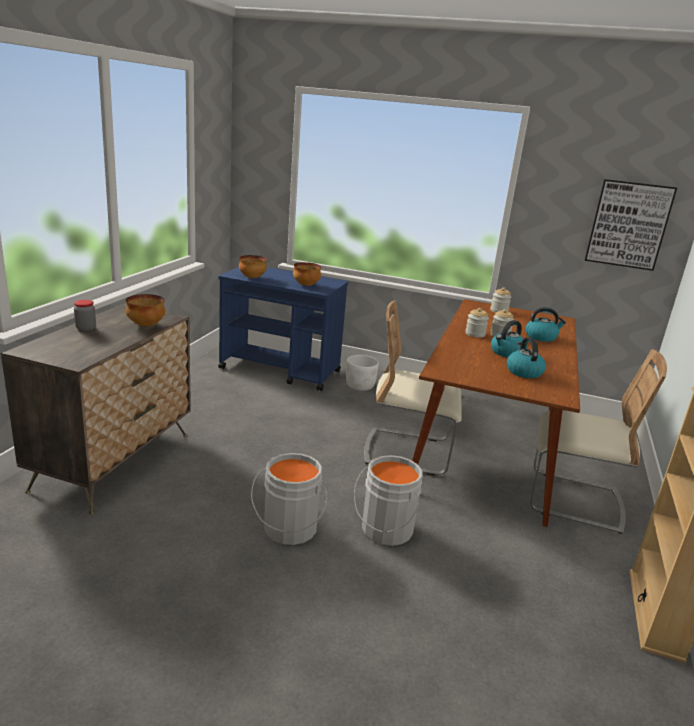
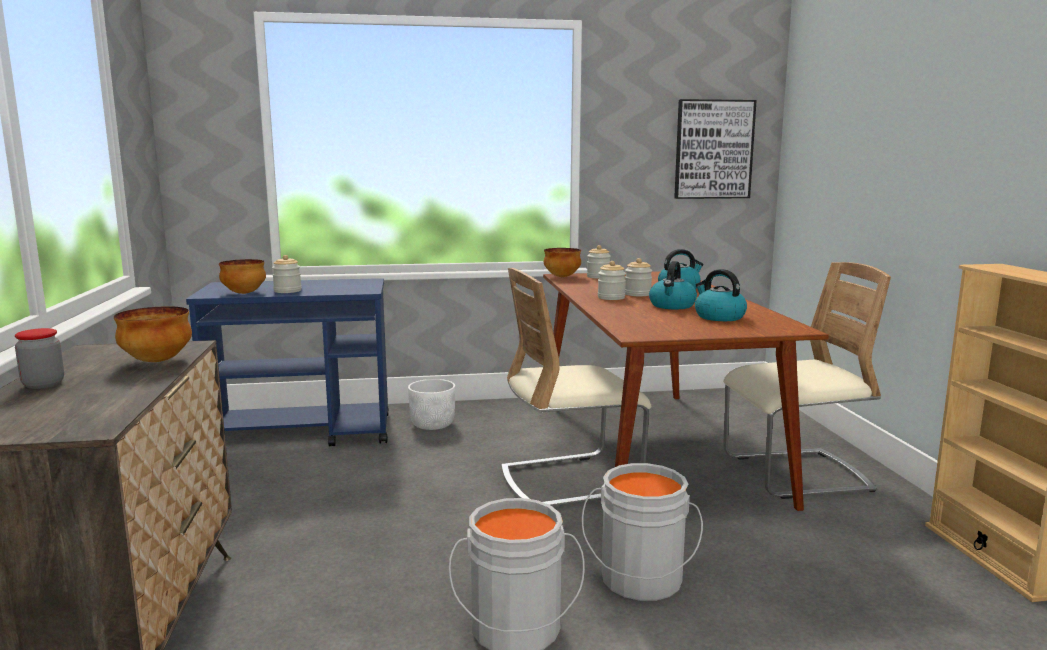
camera: 25 degrees left, 10 degrees down
(278, 281) = (287, 291): none -> jar
(306, 285) = (335, 289): bowl -> bowl (562, 277)

